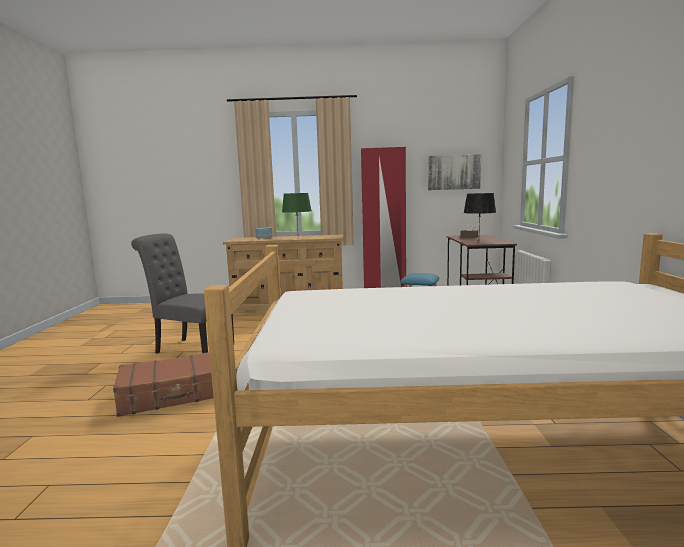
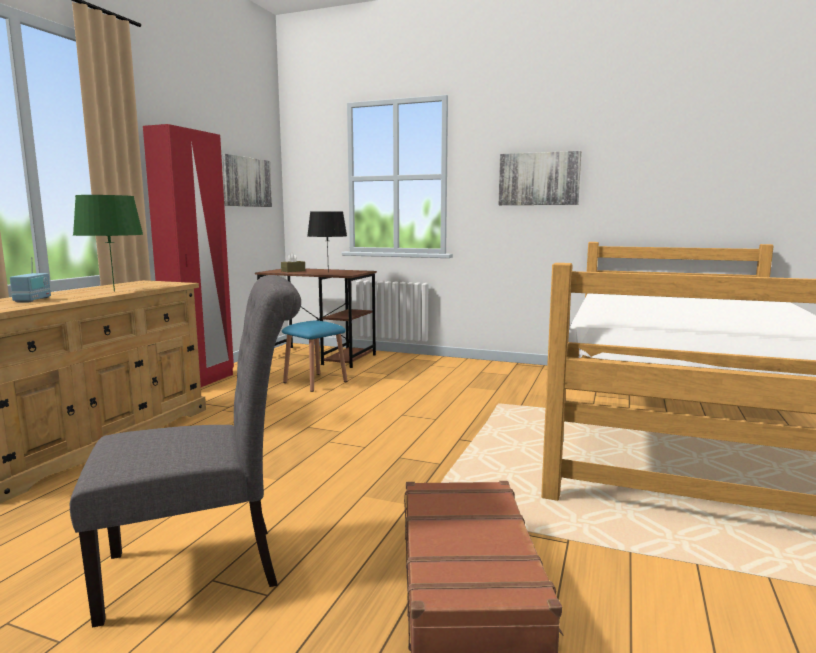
camera: 70 degrees left, 0 degrees up
(190, 348) = (205, 568): grey chair -> grey chair turned 150 degrees counterclockwise
(622, 155) = (539, 179): none -> picture

